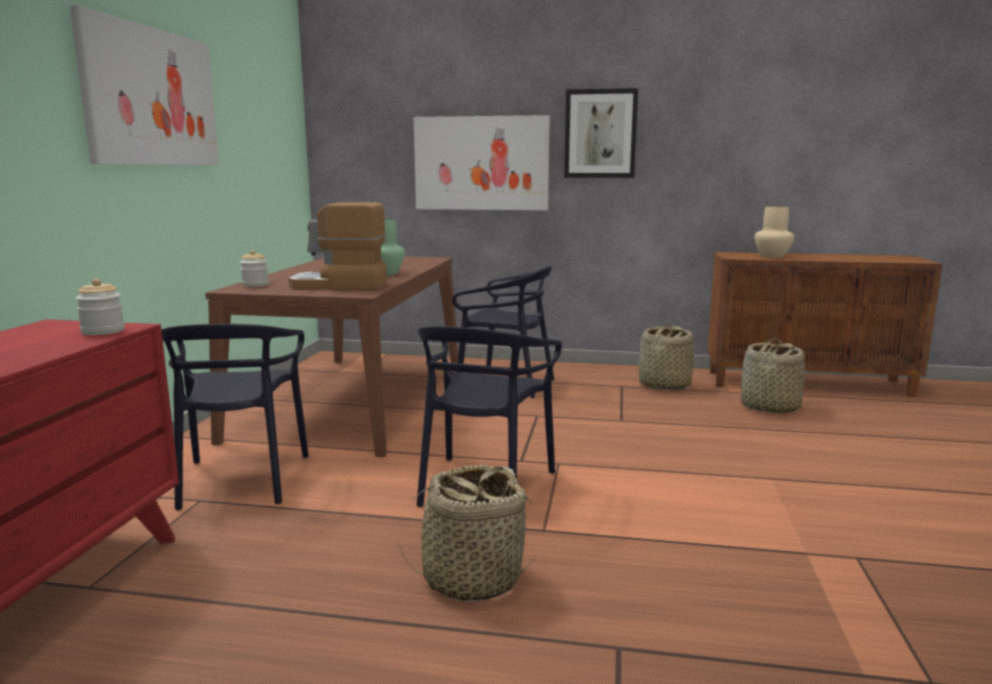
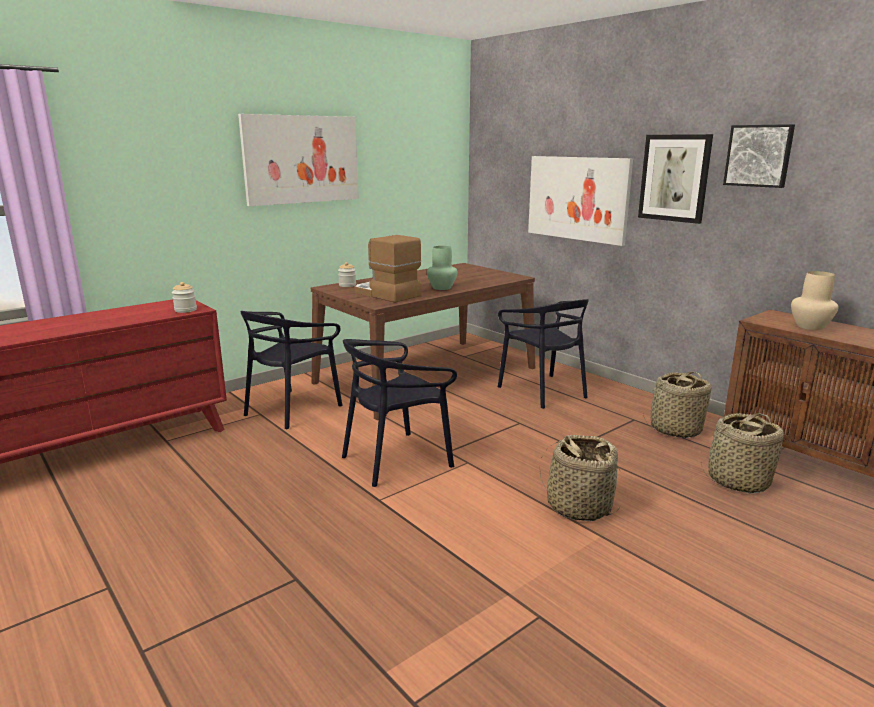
camera: 40 degrees right, 5 degrees up
(472, 578) = (298, 508): basket -> basket (578, 506)
(686, 108) = (759, 156): none -> picture

